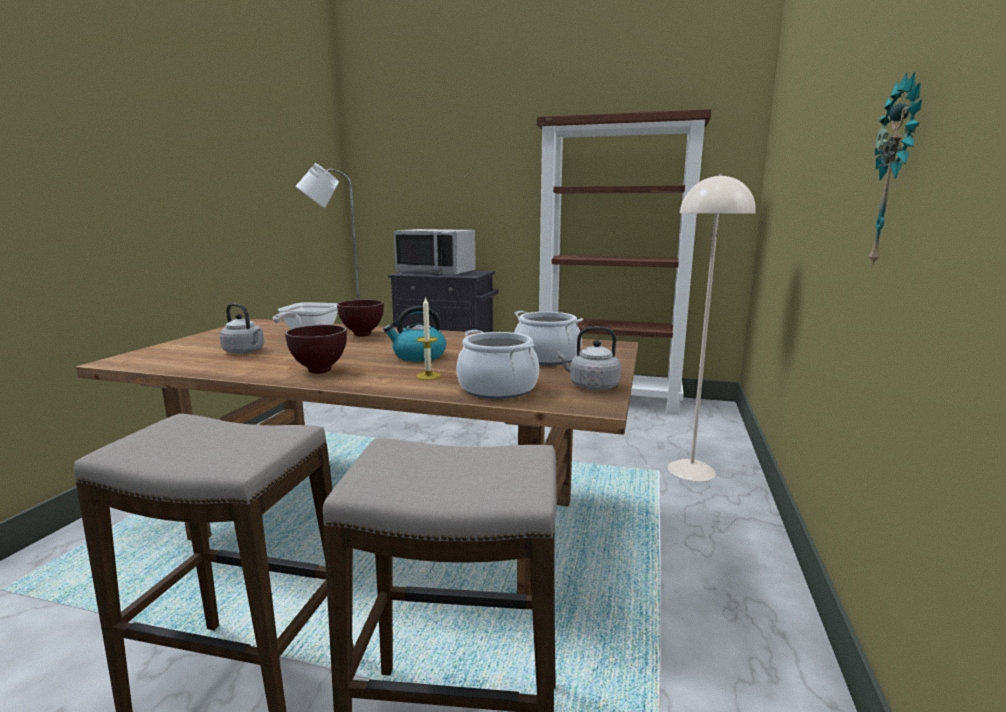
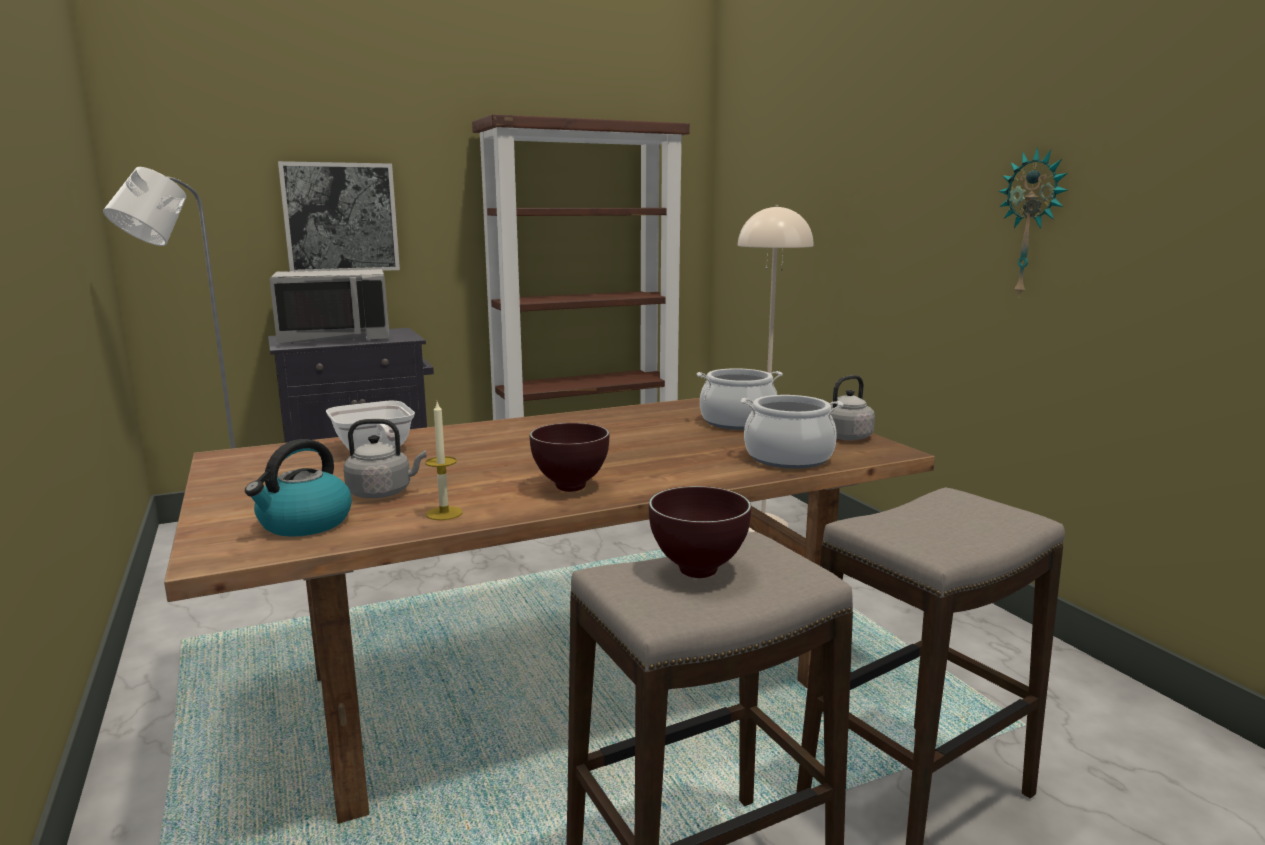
camera: 40 degrees left, 0 degrees up
(361, 335) = (462, 439): brown bowl -> brown bowl (696, 572)
(418, 356) = (616, 447): kettle -> kettle (304, 524)
(428, 376) = (694, 463): candle -> candle (444, 513)
(460, 196) = (340, 217): none -> picture

